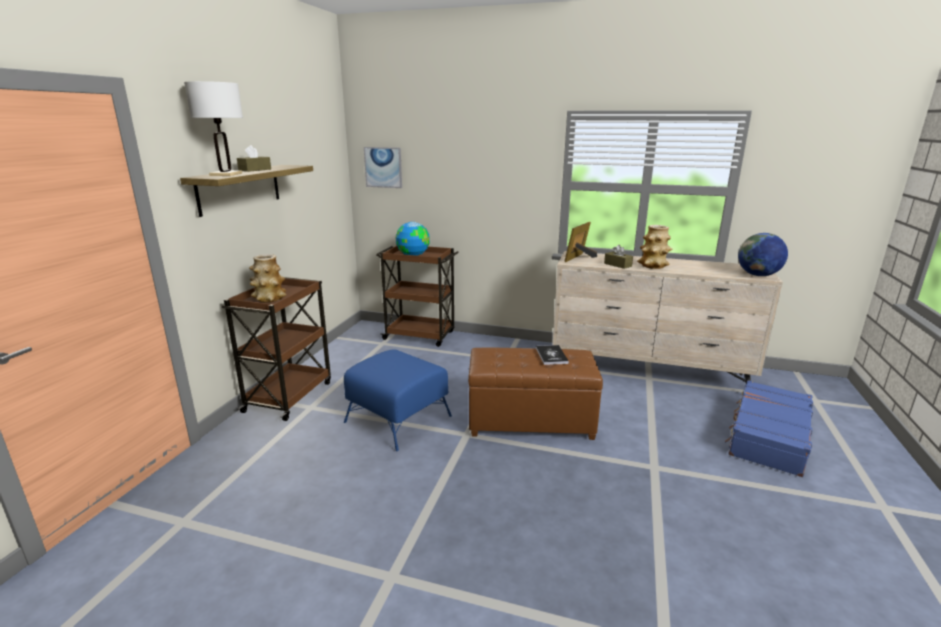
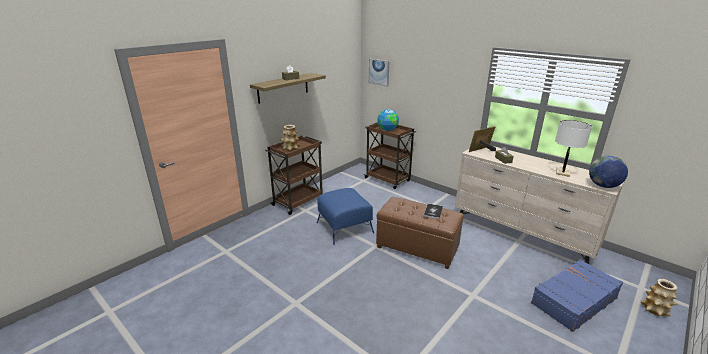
camera: 25 degrees right, 5 degrees up
(226, 174) = (272, 83): white table lamp -> white table lamp (562, 172)
(653, 266) = (528, 165): vase -> vase (655, 310)

